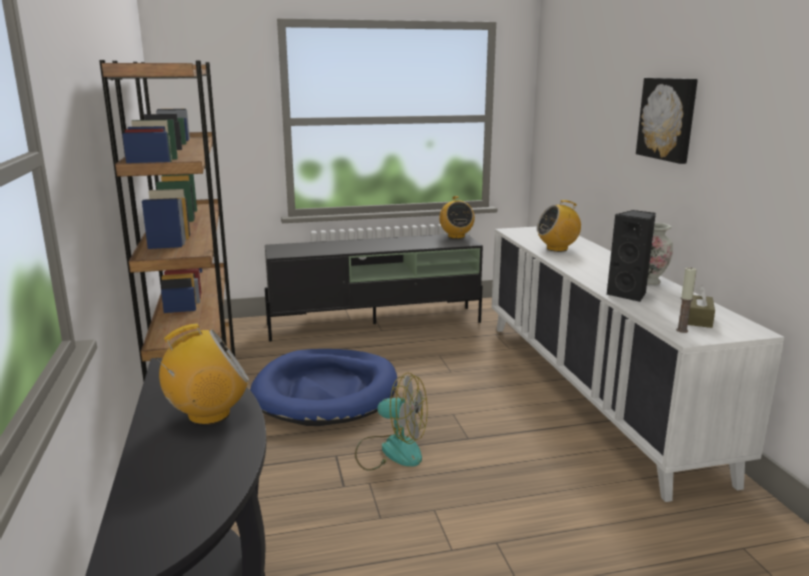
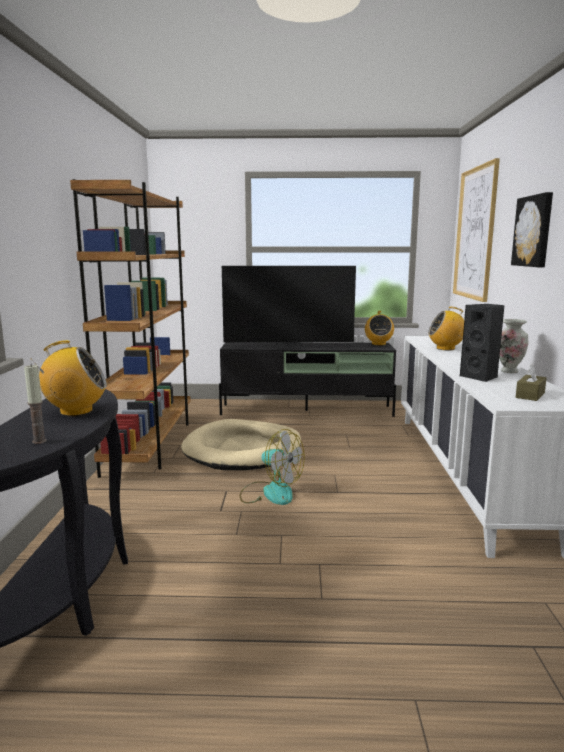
camera: 15 degrees right, 5 degrees down
(326, 392) = (243, 450): blue dog bed -> beige dog bed
(352, 248) = (289, 346): none -> television
(571, 105) = (475, 233): none -> picture
(682, 330) = (506, 400): candle -> candle (39, 441)

